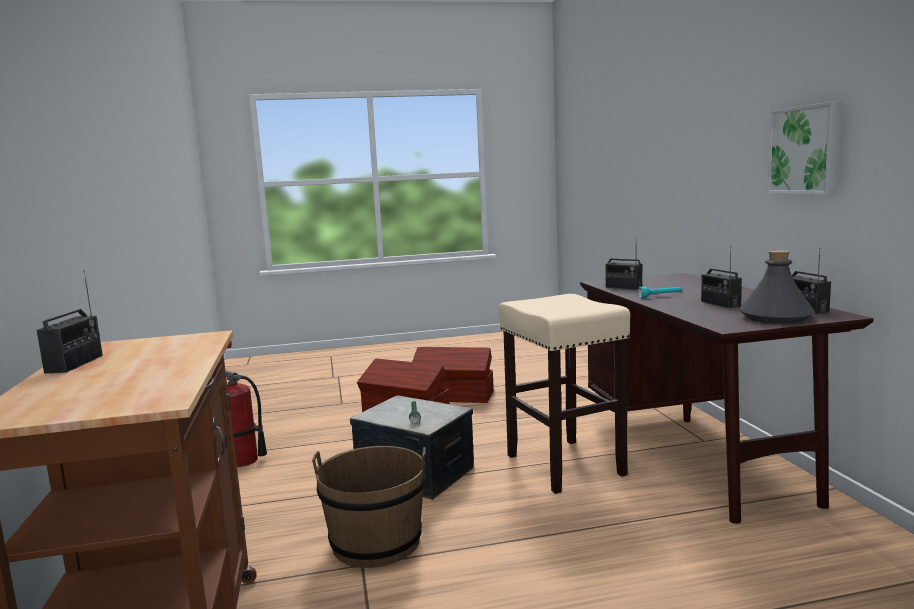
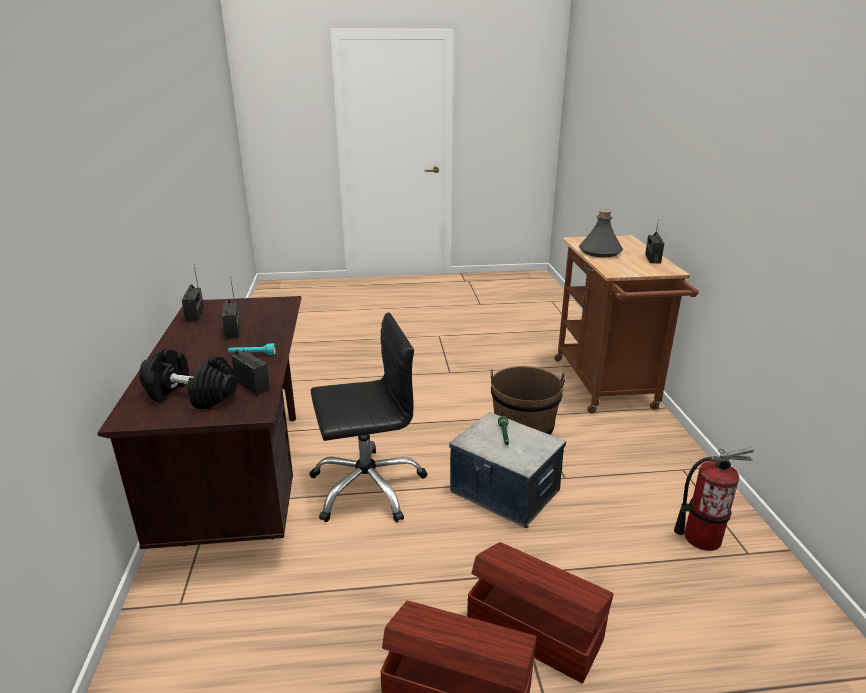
camera: 175 degrees left, 15 degrees up
(563, 464) = (367, 487): beige stool -> black office chair
(660, 282) = (191, 396): none -> black dumbbell
(775, 317) = (238, 307): grey bottle -> grey bottle (600, 252)
(806, 150) = (125, 205): picture -> none

